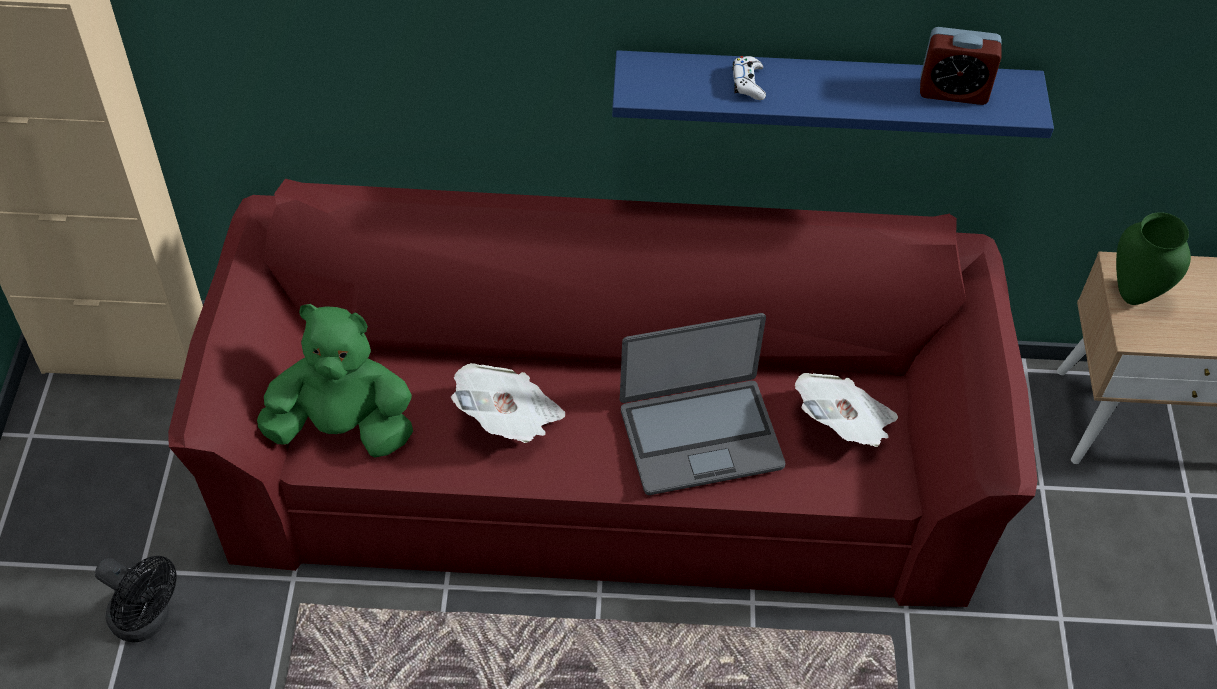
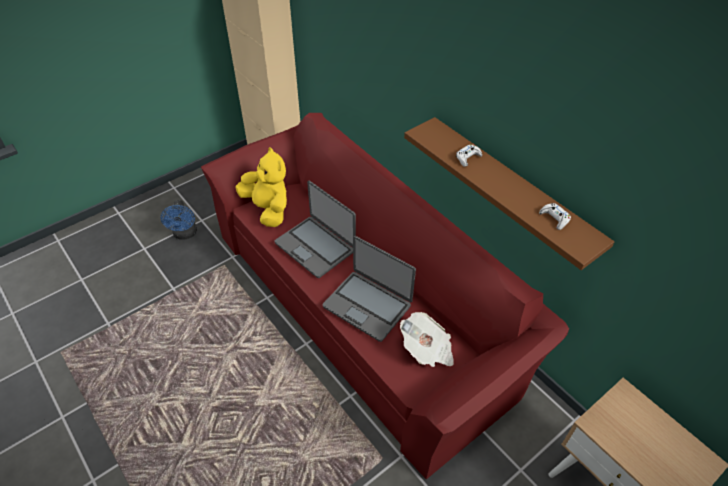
camera: 50 degrees right, 5 degrees down
(147, 620) = (185, 234): black fan -> blue fan
(343, 427) = (268, 209): green plush toy -> yellow plush toy
(509, 418) = (315, 246): newspaper -> laptop
(824, 91) = (511, 190): blue shelf -> brown shelf
(953, 91) = (554, 218): alarm clock -> white game controller
(1135, 294) = (617, 408): green vase -> none

